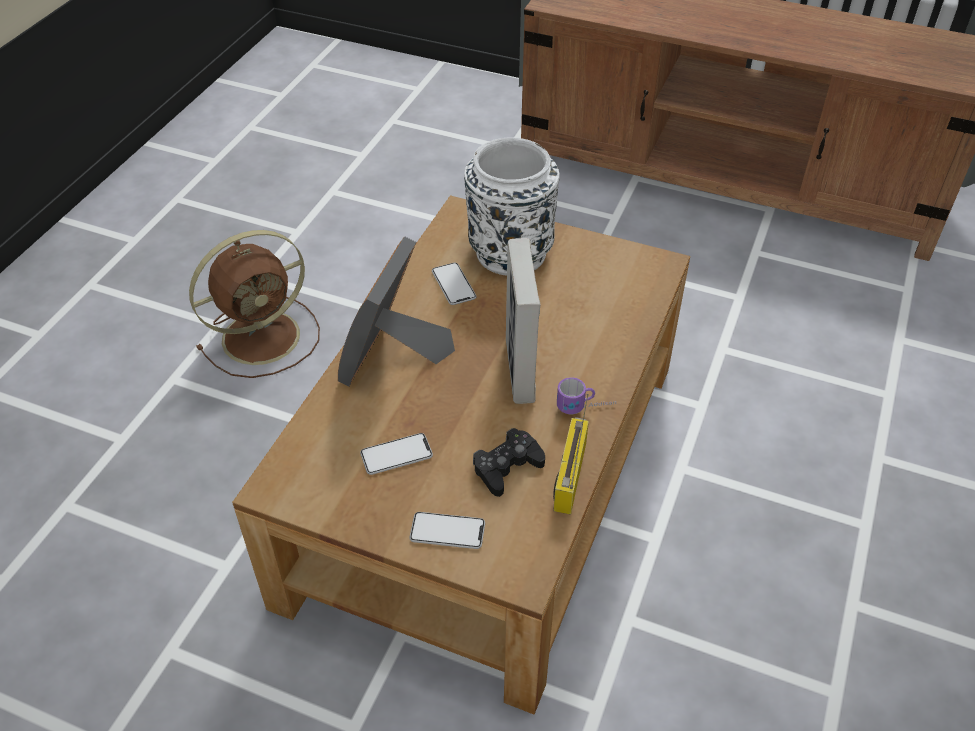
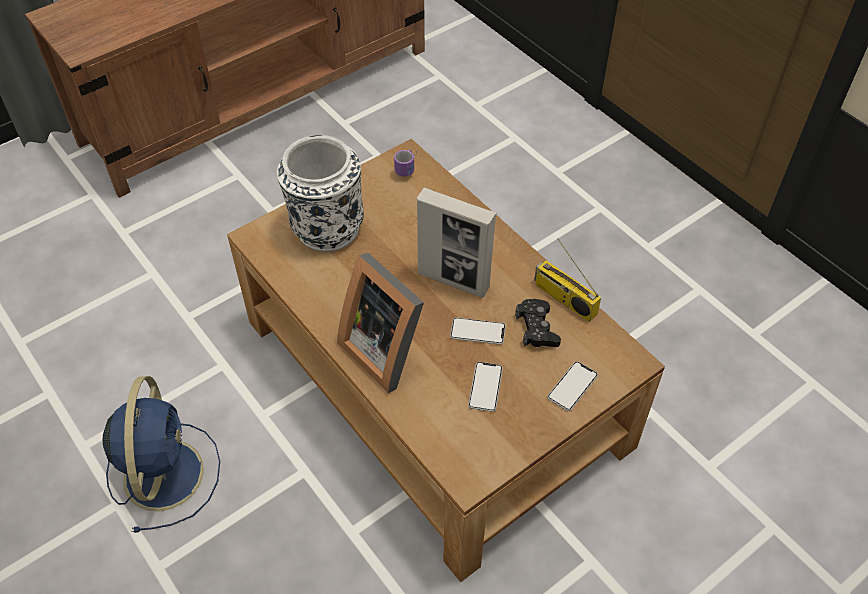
camera: 60 degrees left, 5 degrees up
(264, 336) = (164, 471): brown fan -> blue fan
(453, 285) = (335, 278): phone -> phone (477, 332)
(586, 408) = (513, 262): mug -> mug (409, 166)

